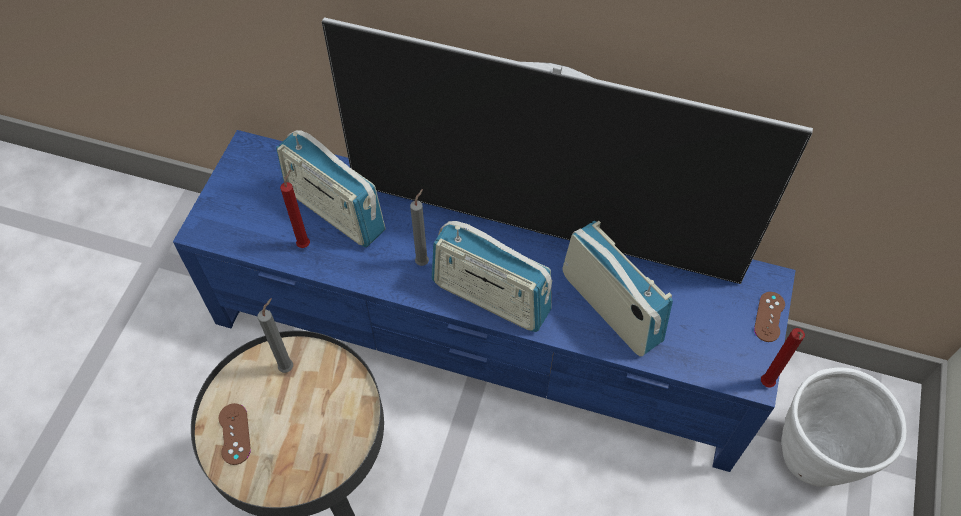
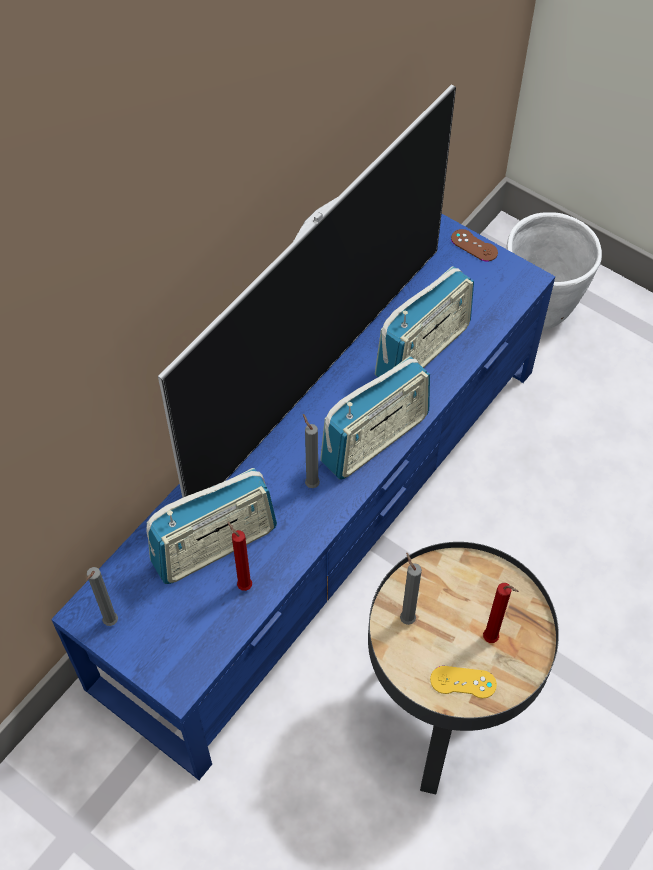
camera: 70 degrees left, 0 degrees up
(234, 434) = (463, 682): brown game controller -> yellow game controller
(243, 167) = (110, 623): none -> grey candle
(610, 308) = (422, 351): radio -> radio turned 150 degrees clockwise
(765, 385) = (535, 273): red candle -> red candle (492, 640)

